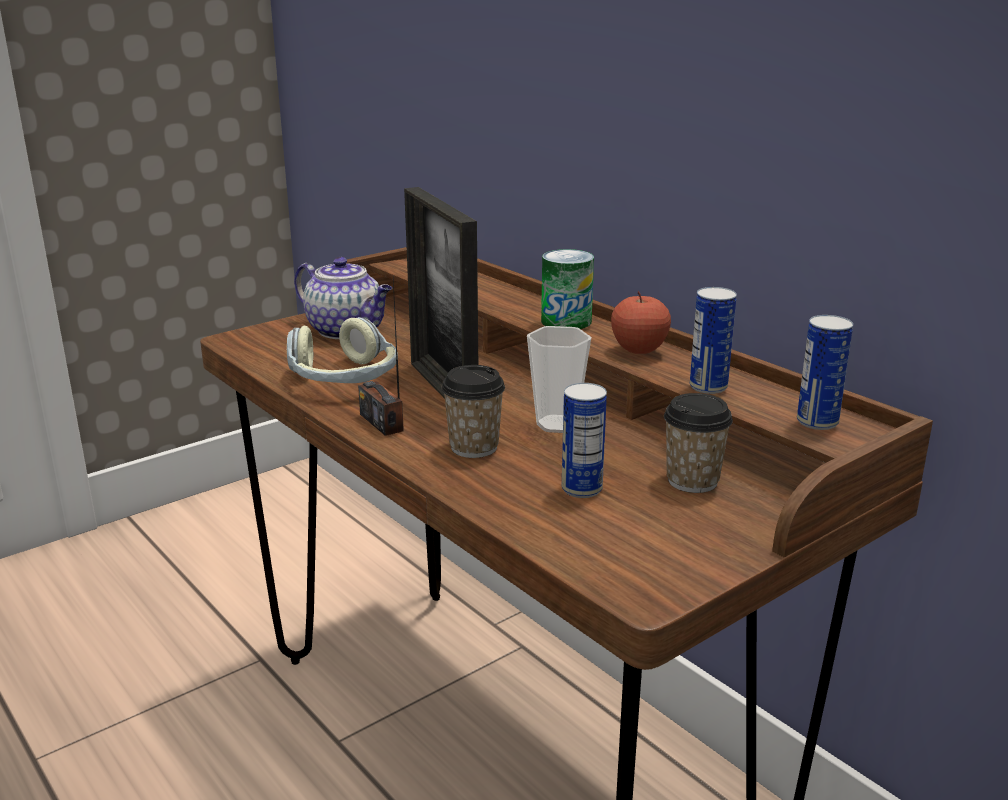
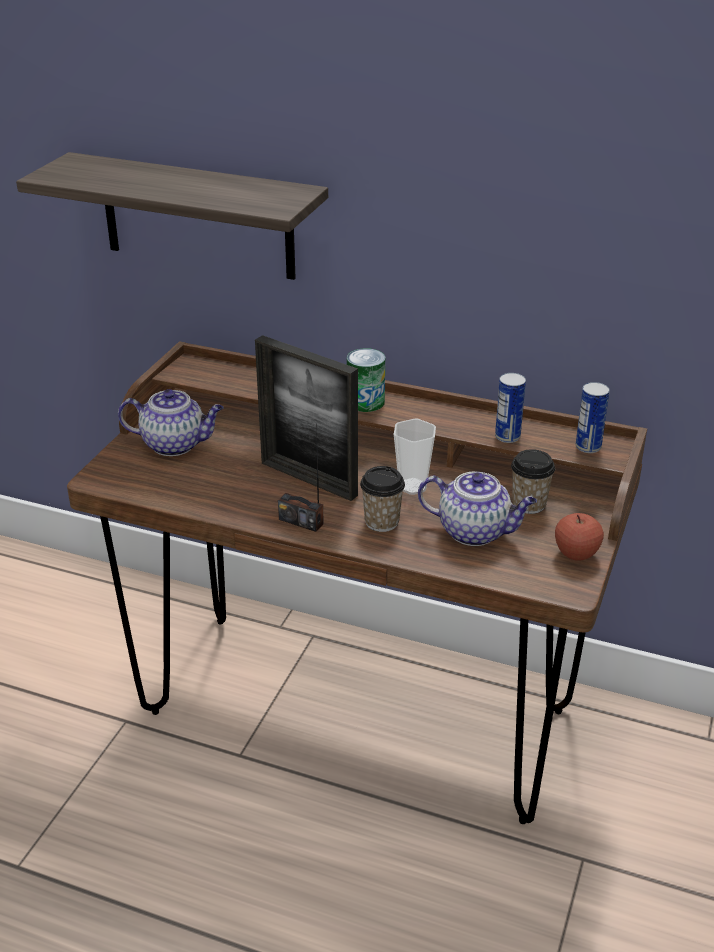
camera: 30 degrees left, 10 degrees up
(344, 379) = (230, 492): headphones -> none
(459, 87) = (197, 217): none -> shelf
(581, 489) = (475, 532): can -> teapot
(639, 349) = (437, 415): apple -> apple (576, 554)

